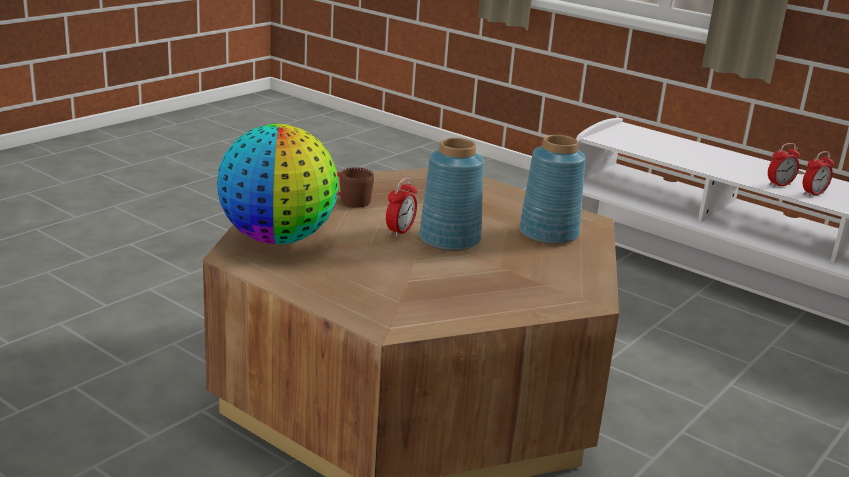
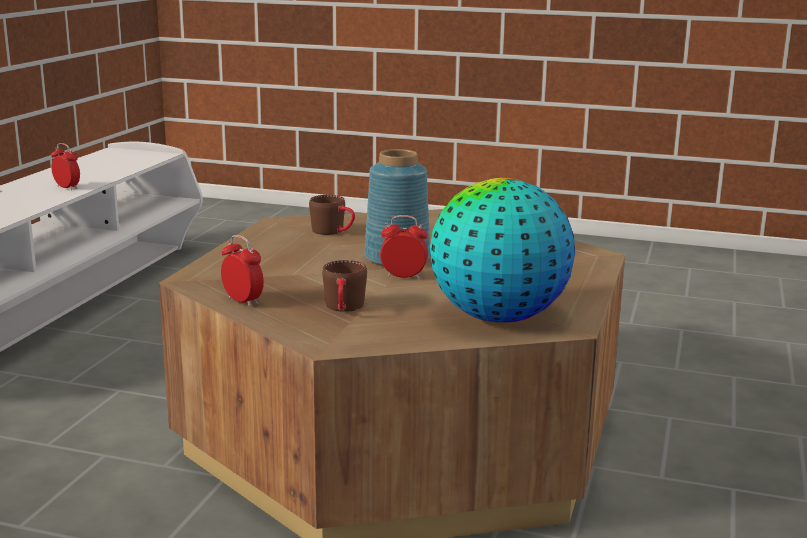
camera: 110 degrees left, 5 degrees down
(548, 234) = (334, 231): blue vase -> brown mug
(779, 185) = (47, 196): alarm clock -> alarm clock (243, 301)

